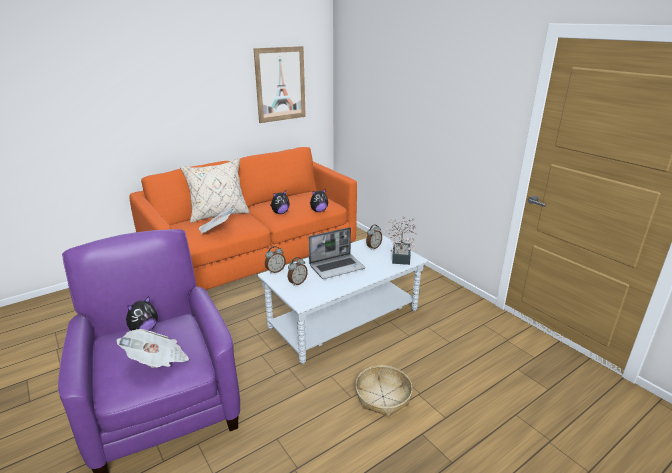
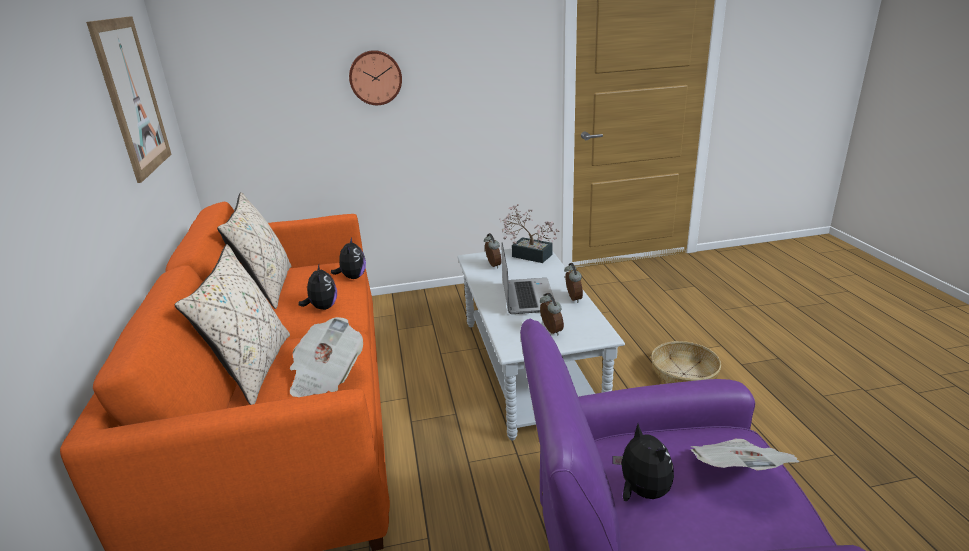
camera: 65 degrees left, 0 degrees up
(275, 271) = (504, 344): alarm clock -> alarm clock (572, 298)
(292, 196) = (267, 288): none -> beige pillow
(408, 103) = (375, 77): none -> wall clock

